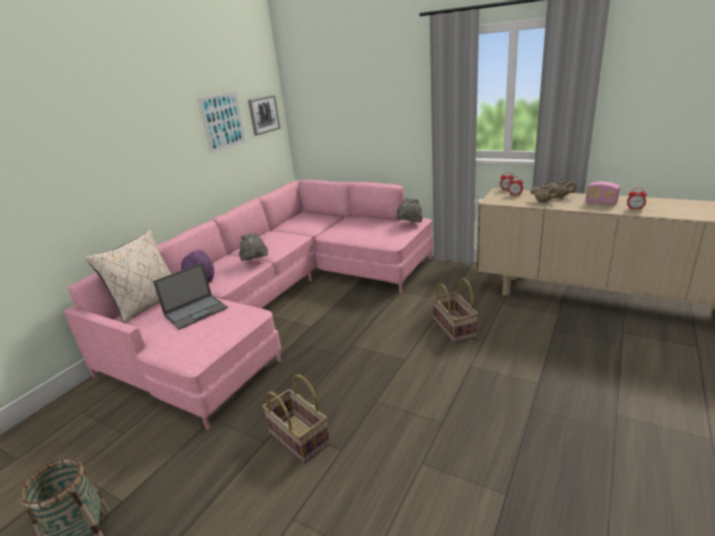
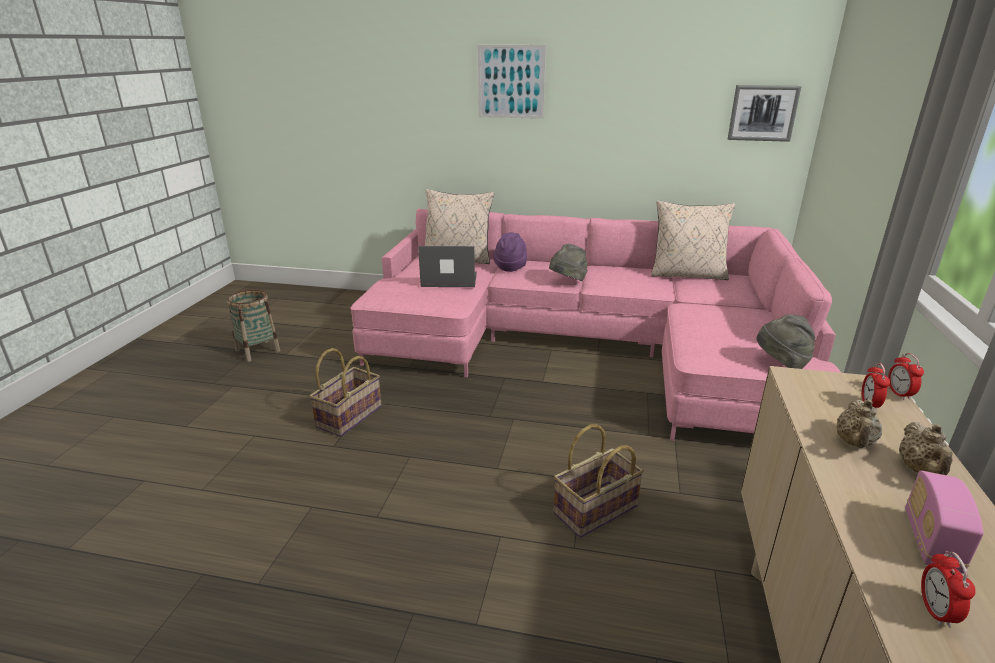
camera: 70 degrees right, 0 degrees up
(196, 311) = (448, 280): laptop -> laptop turned 150 degrees clockwise
(223, 121) = (673, 106): picture -> picture (511, 82)
(284, 225) = (687, 275): none -> beige pillow

